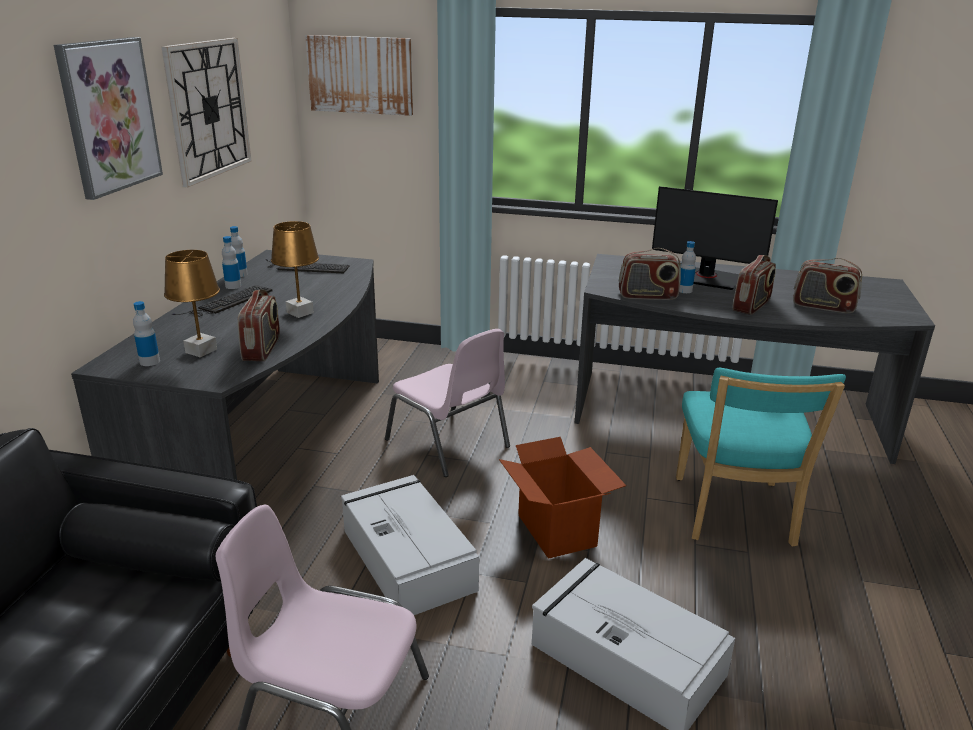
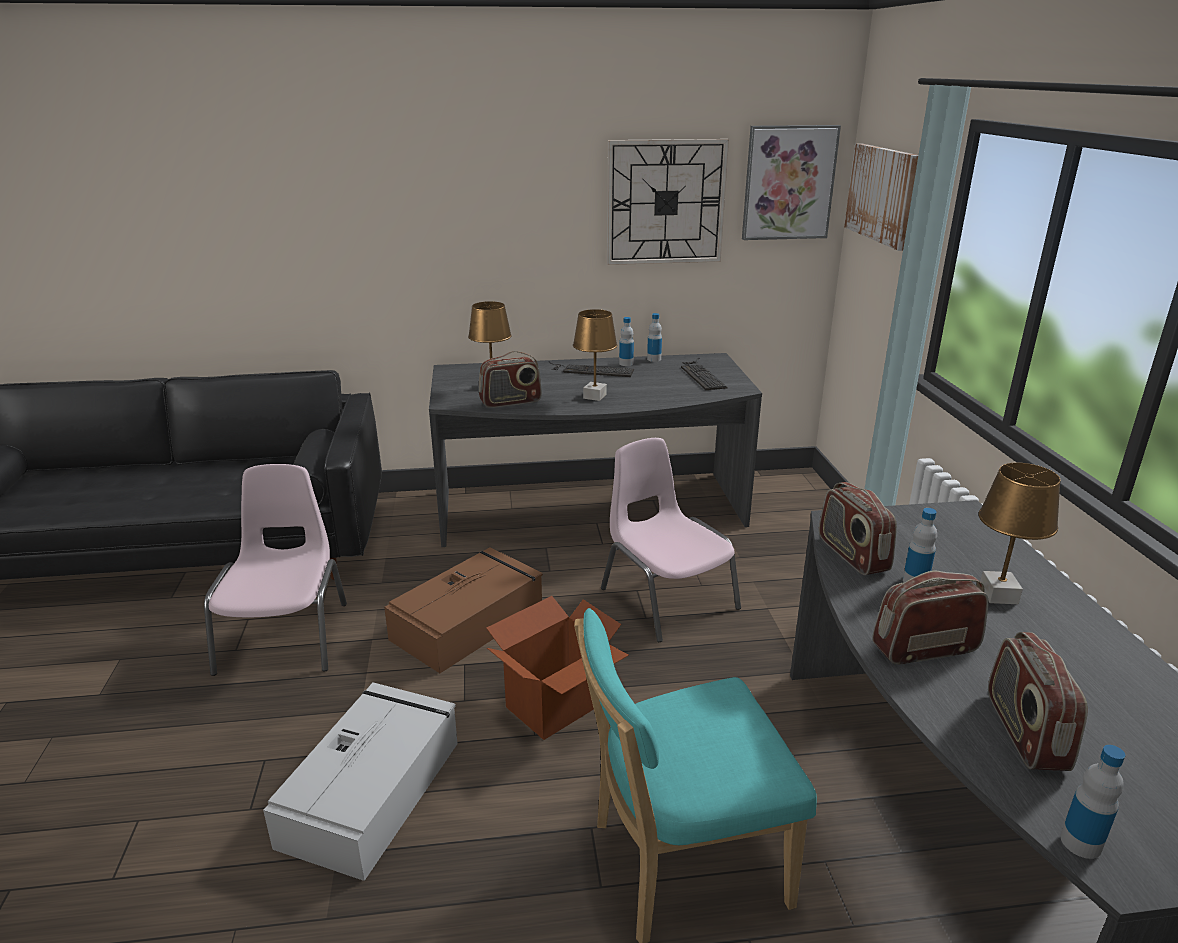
camera: 70 degrees right, 0 degrees up
(109, 116) = (525, 190): picture -> picture (788, 183)
(149, 362) = (464, 377): bottle -> bottle (1080, 843)
(407, 558) = (469, 622): grey storage box -> brown storage box
(449, 444) = (667, 598): pink chair -> pink chair turned 120 degrees clockwise
(705, 278) = (999, 595): monitor -> brown table lamp
(751, 306) = (924, 648): radio -> radio turned 150 degrees clockwise

